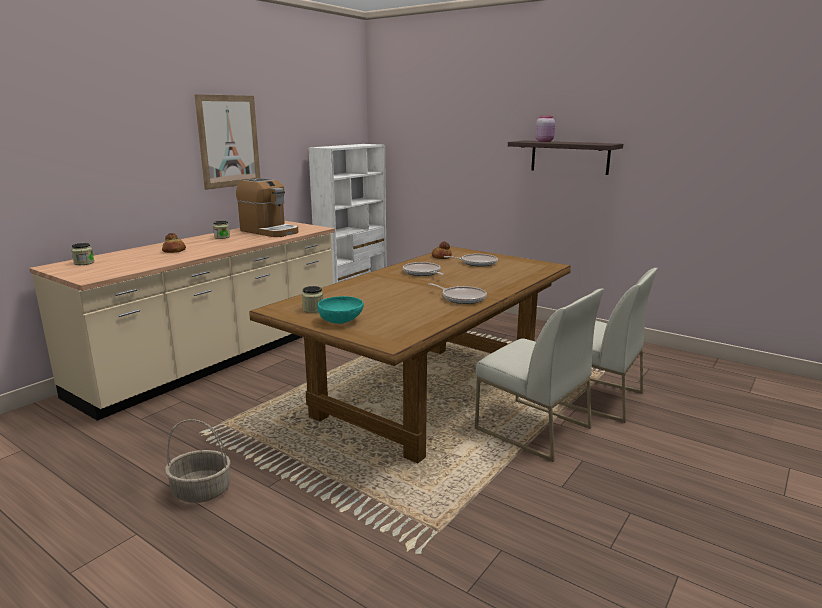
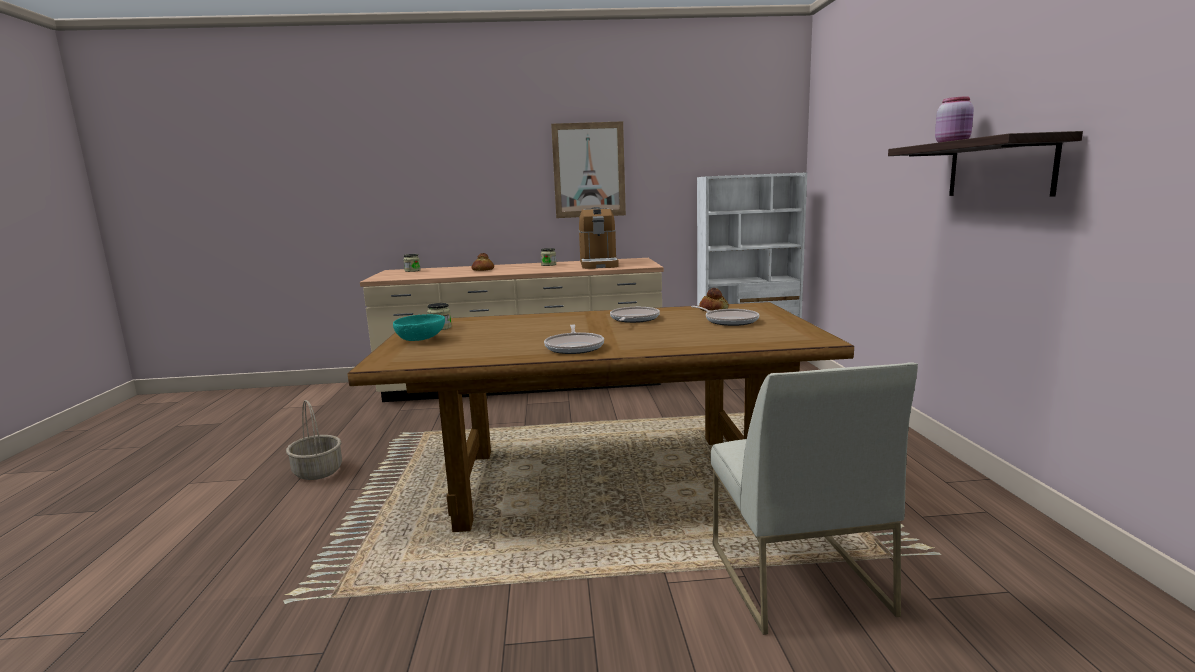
camera: 50 degrees right, 5 degrees down
(531, 428) = (624, 566): white chair -> none

